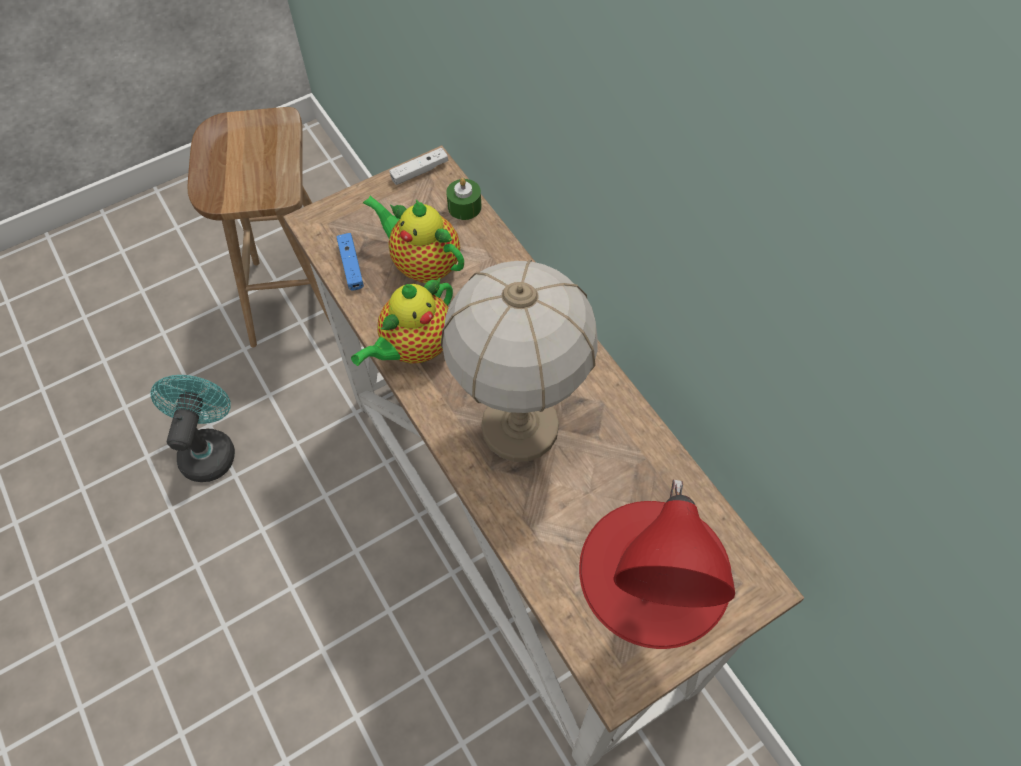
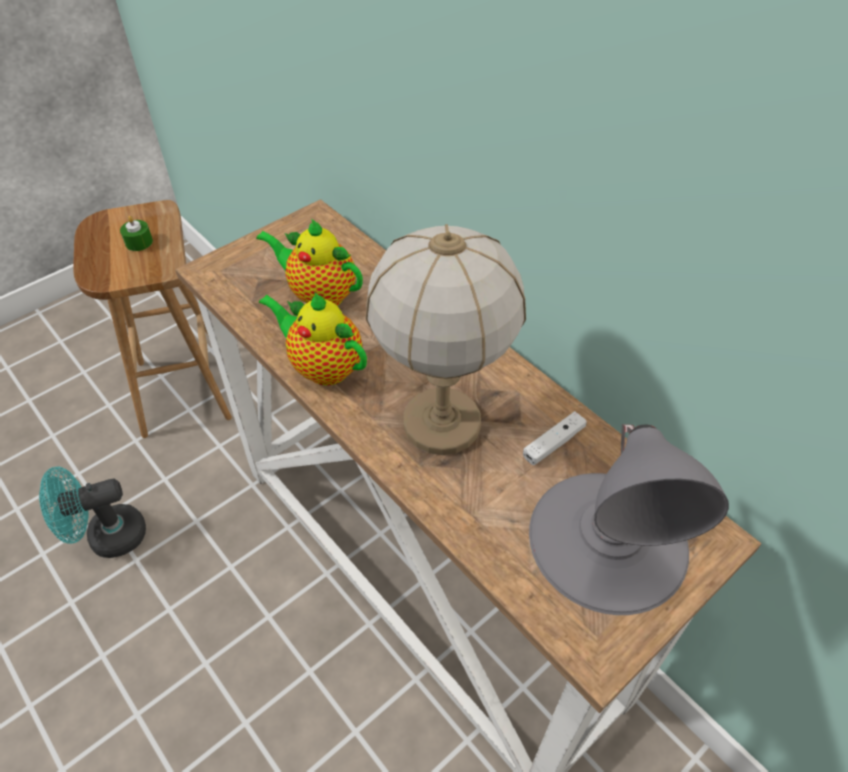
camera: 10 degrees left, 10 degrees down
(209, 448) = (107, 537): turquoise fan -> turquoise fan turned 105 degrees counterclockwise
(351, 266) = (248, 303): blue game controller -> none
(414, 348) = (323, 366): teapot -> teapot turned 90 degrees clockwise
(419, 171) = (303, 221): white game controller -> white game controller (553, 443)
(464, 207) = (351, 244): green candle -> green candle (139, 242)
(655, 572) = (609, 540): red table lamp -> grey table lamp

